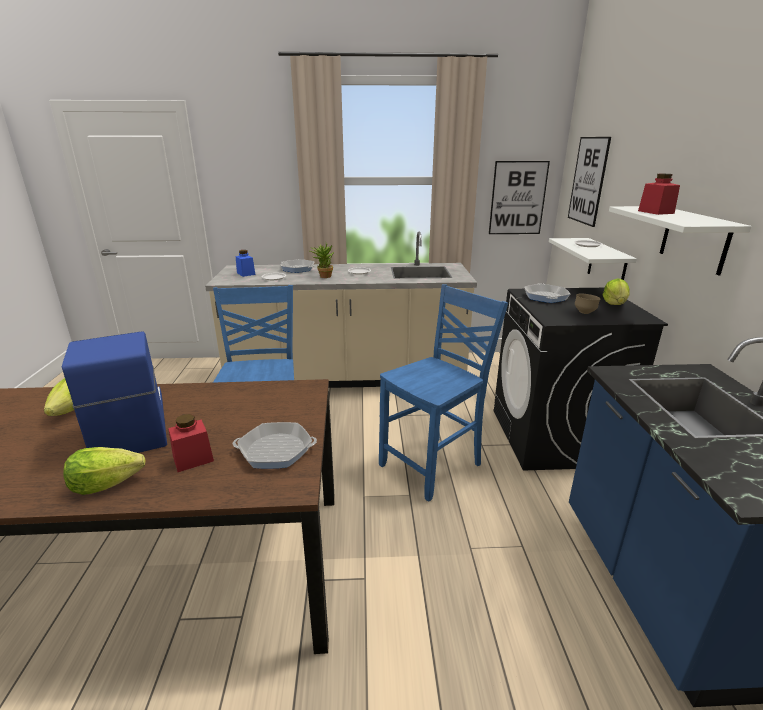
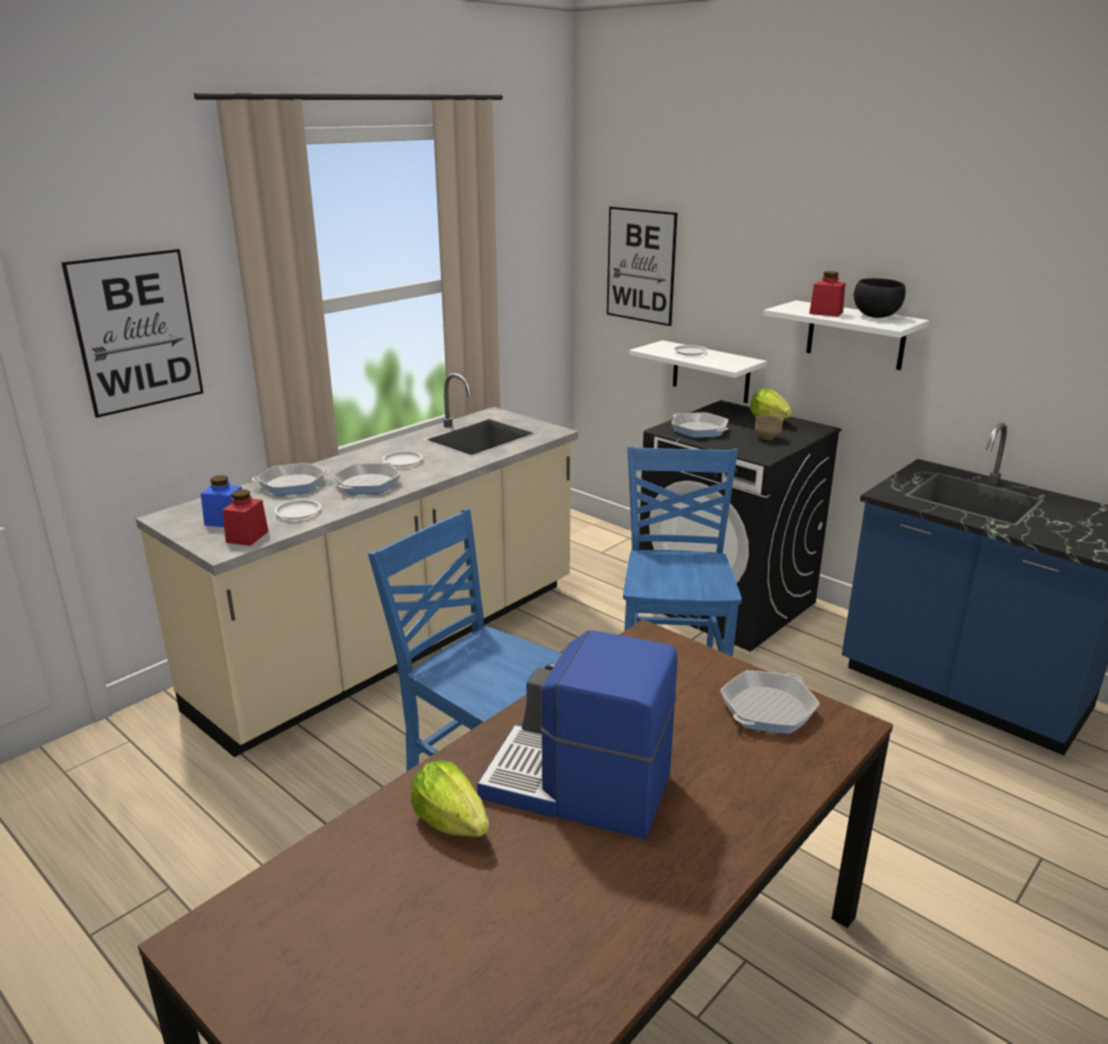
camera: 45 degrees left, 0 degrees up
(106, 484) = (710, 840): lettuce -> none
(193, 459) = (723, 765): red jar -> red jar (247, 537)
(323, 276) = (367, 484): potted plant -> frying pan
(518, 198) = (531, 295): picture -> picture (136, 332)
(698, 218) = (875, 316): none -> black bowl

